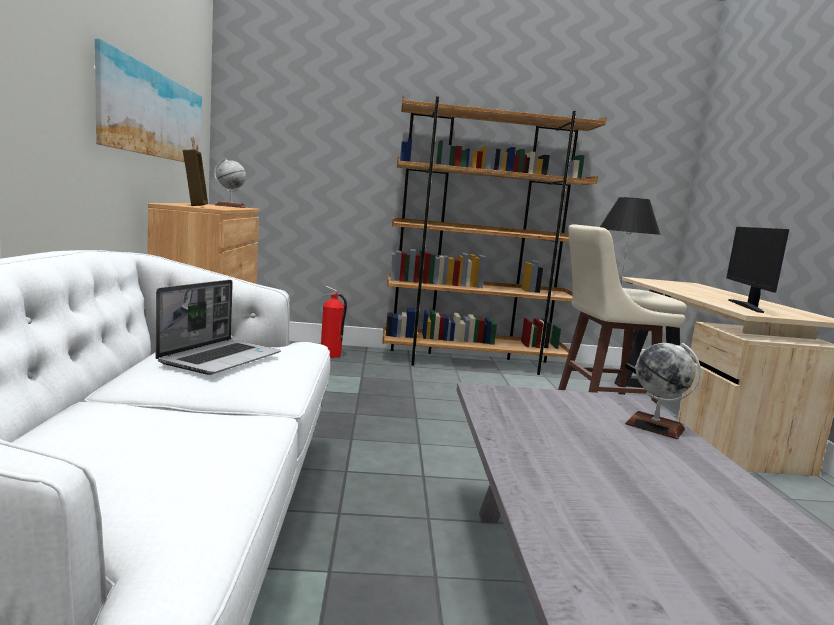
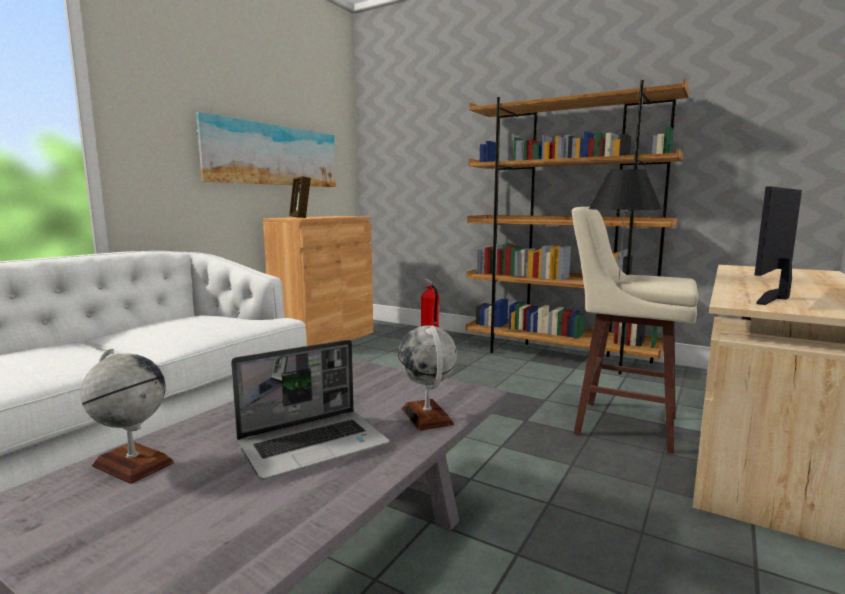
camera: 35 degrees right, 0 degrees up
(195, 205) = (300, 217): picture frame -> picture frame turned 135 degrees clockwise
(221, 358) = (185, 323): laptop -> laptop (314, 444)
(230, 206) = (346, 216): globe -> globe (133, 464)

